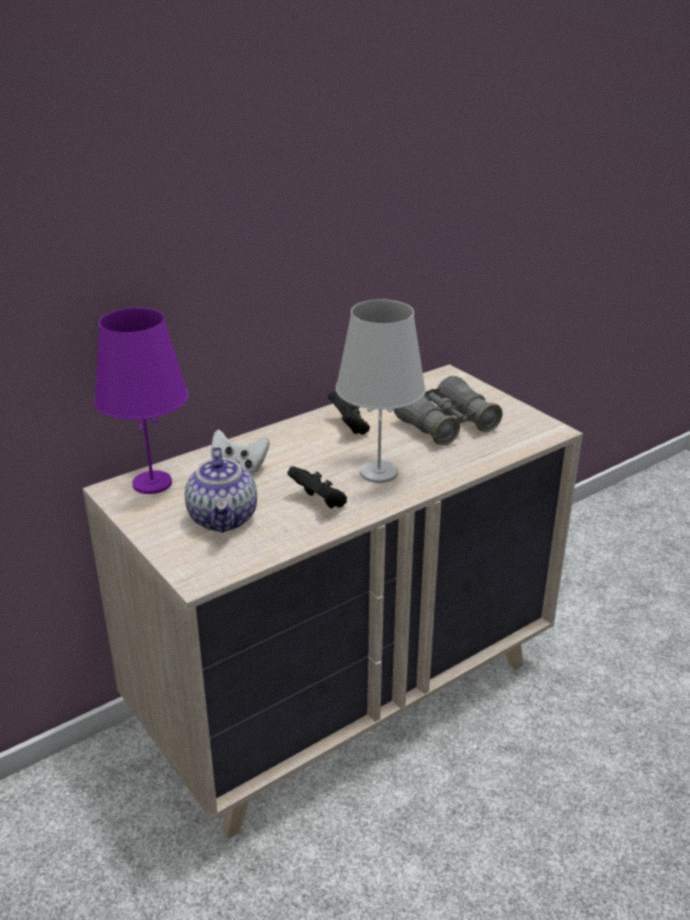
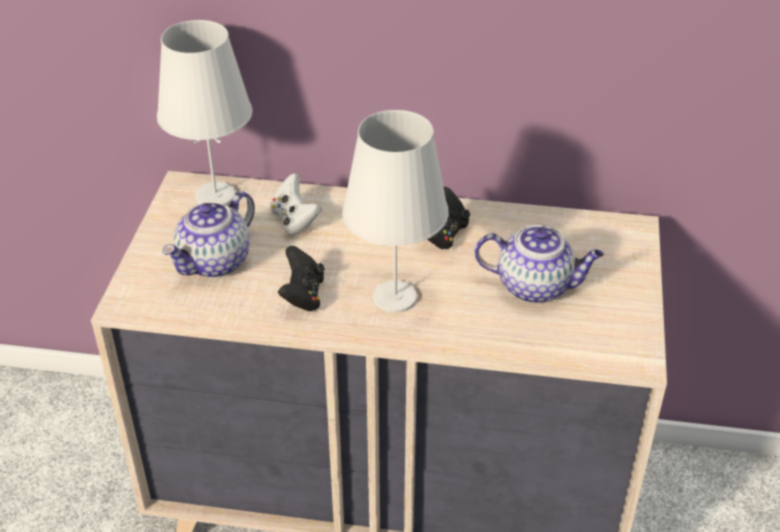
camera: 45 degrees right, 10 degrees up
(153, 483) = (215, 196): purple table lamp -> white table lamp
(446, 425) = (536, 286): grey binoculars -> teapot

